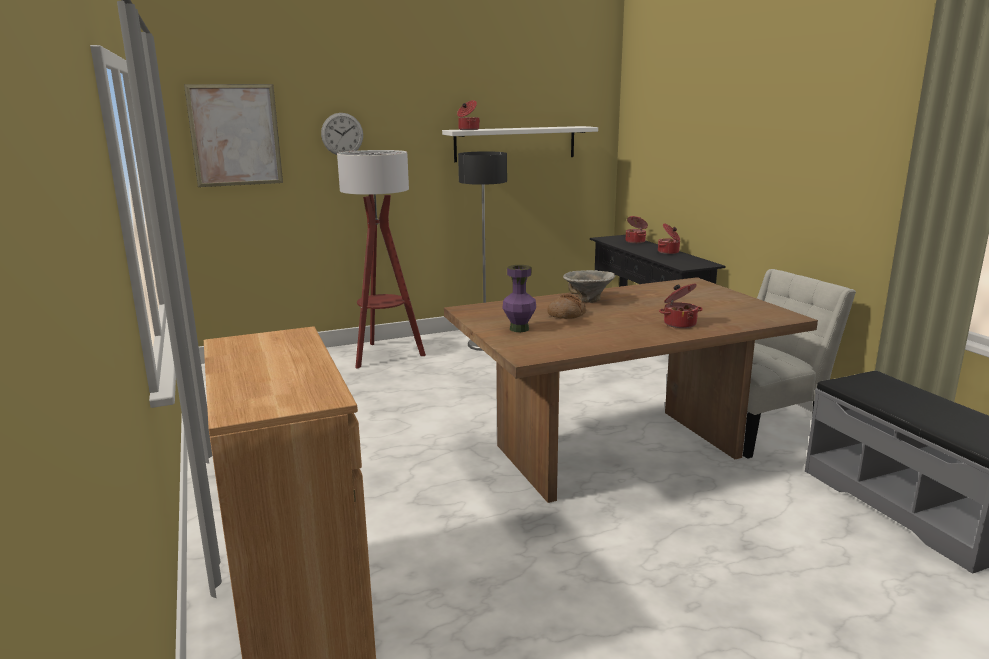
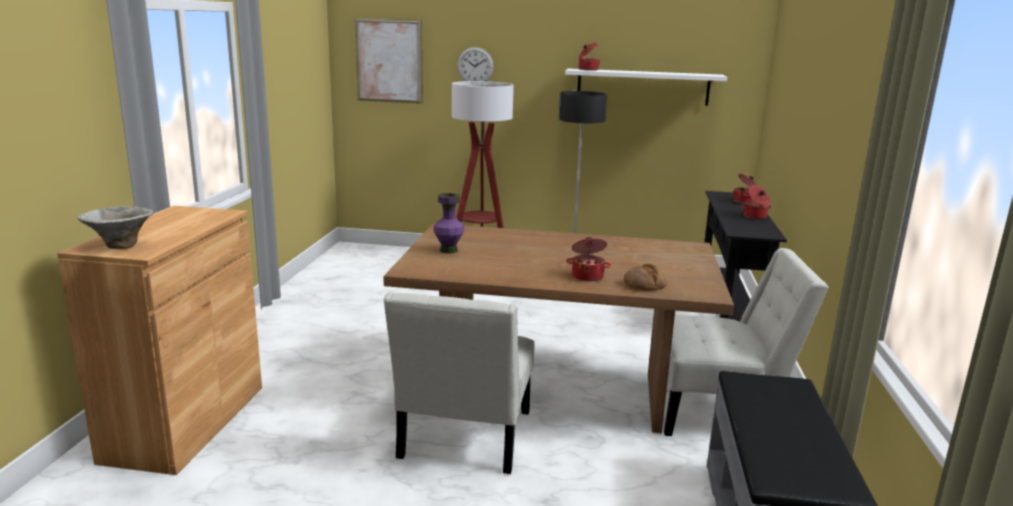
camera: 30 degrees right, 0 degrees up
(566, 314) = (511, 248): bread -> bread (644, 285)
(587, 300) = (555, 241): bowl -> bowl (120, 246)
(608, 521) = (463, 439): none -> white chair

